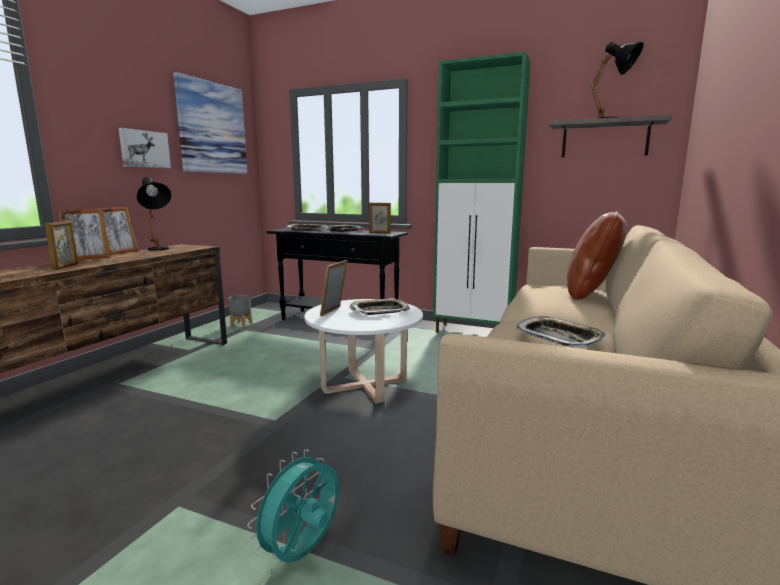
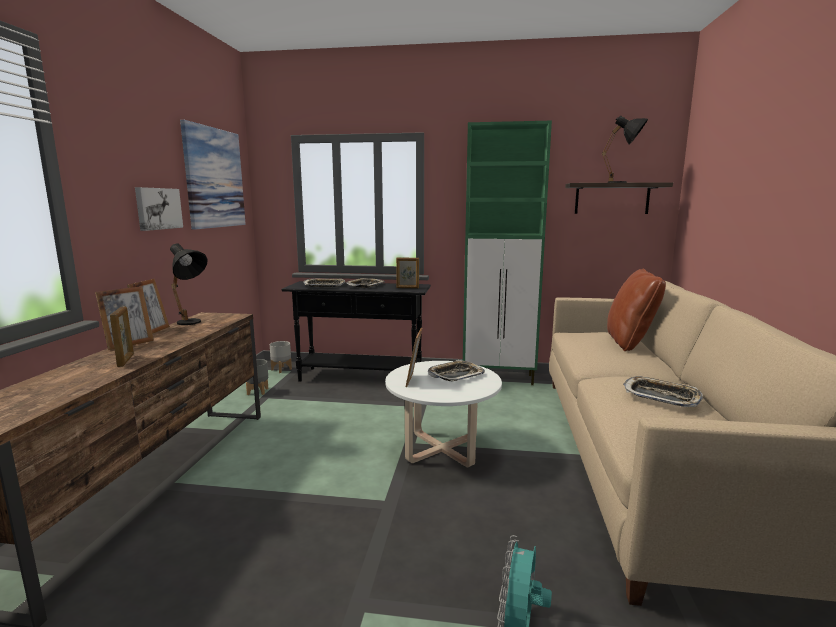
camera: 15 degrees left, 0 degrees up
(275, 309) = (281, 369): none -> grey planter

